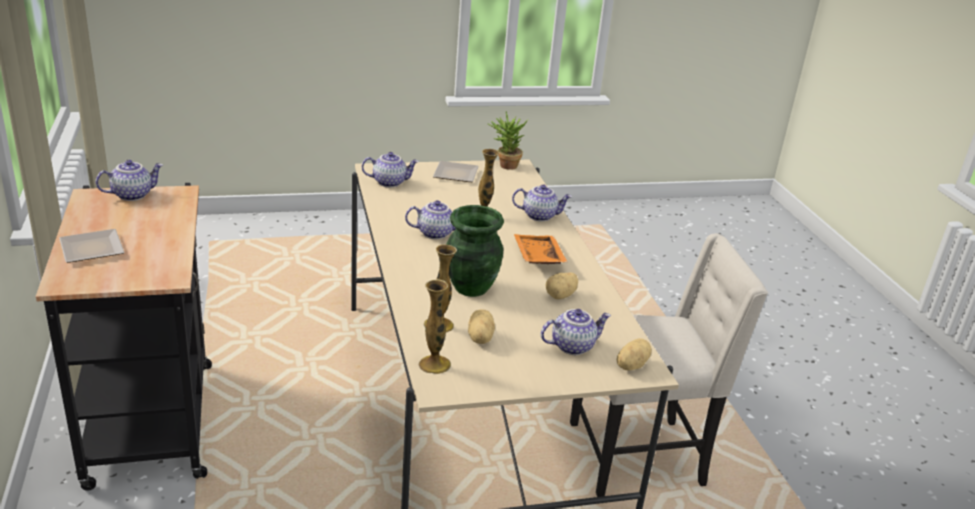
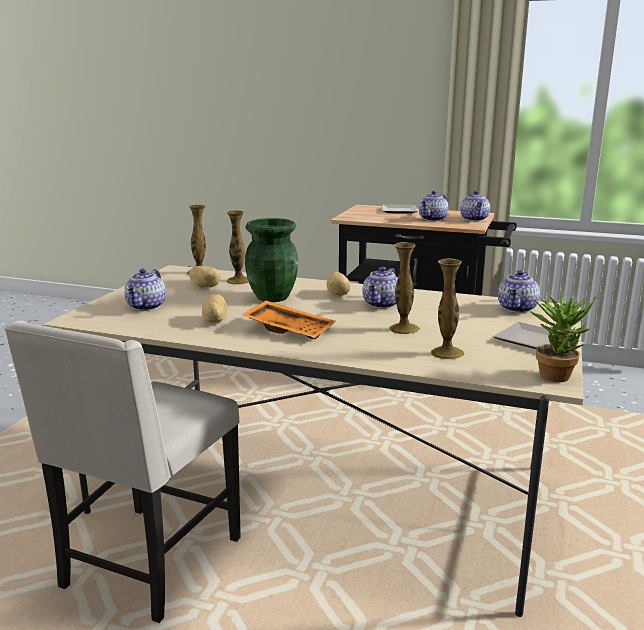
camera: 125 degrees right, 10 degrees down
(511, 196) = (447, 353): none -> vase
(540, 215) = (380, 354): teapot -> teapot (433, 219)
(630, 365) = (91, 316): potato -> potato (338, 294)

